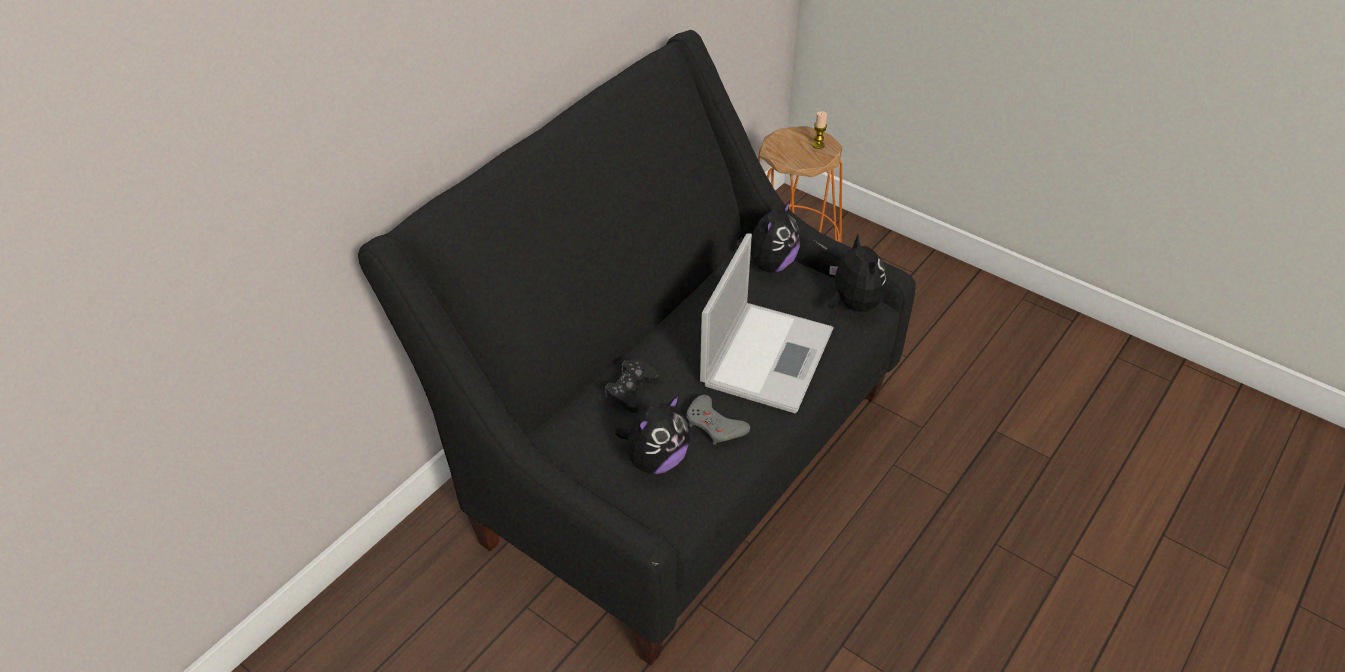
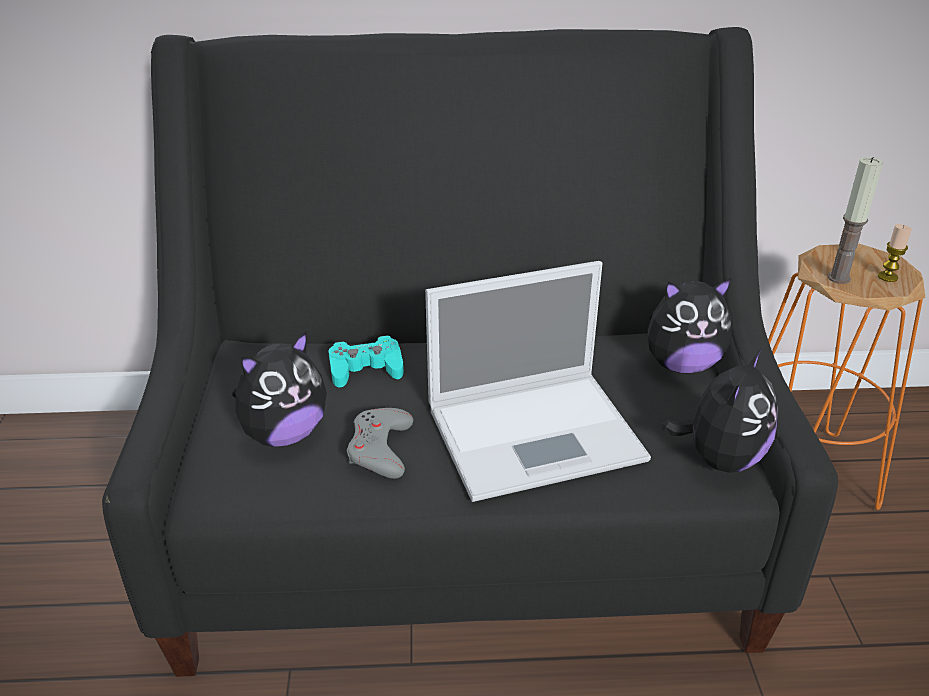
camera: 50 degrees right, 10 degrees down
(631, 390) = (366, 369): black game controller -> turquoise game controller
(656, 460) = (284, 434): plush toy -> plush toy turned 45 degrees counterclockwise
(800, 160) = (838, 278): none -> candle

